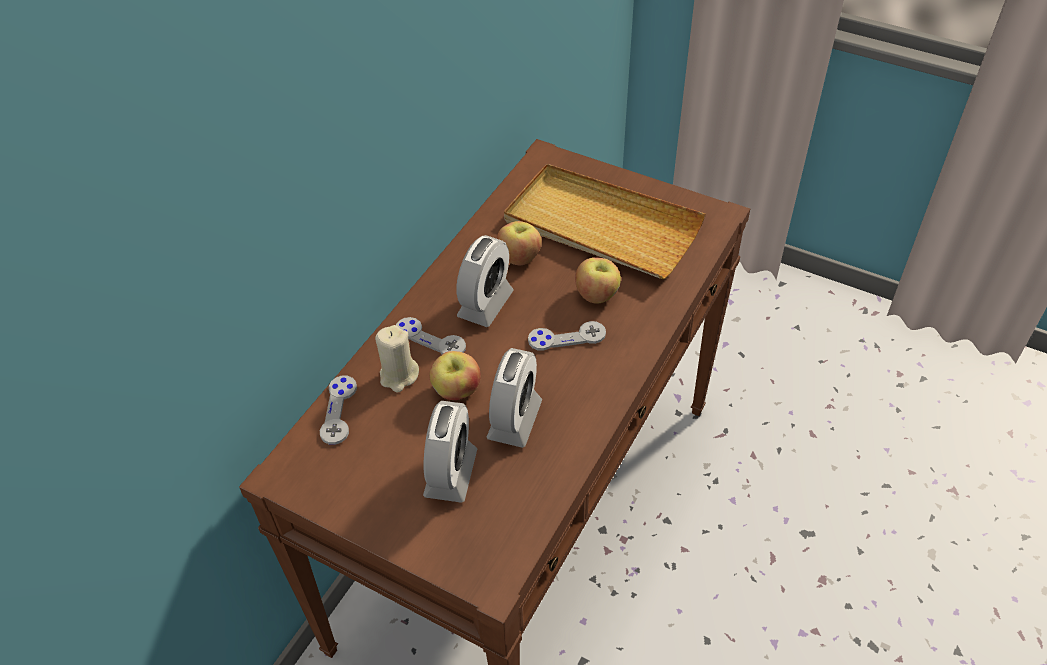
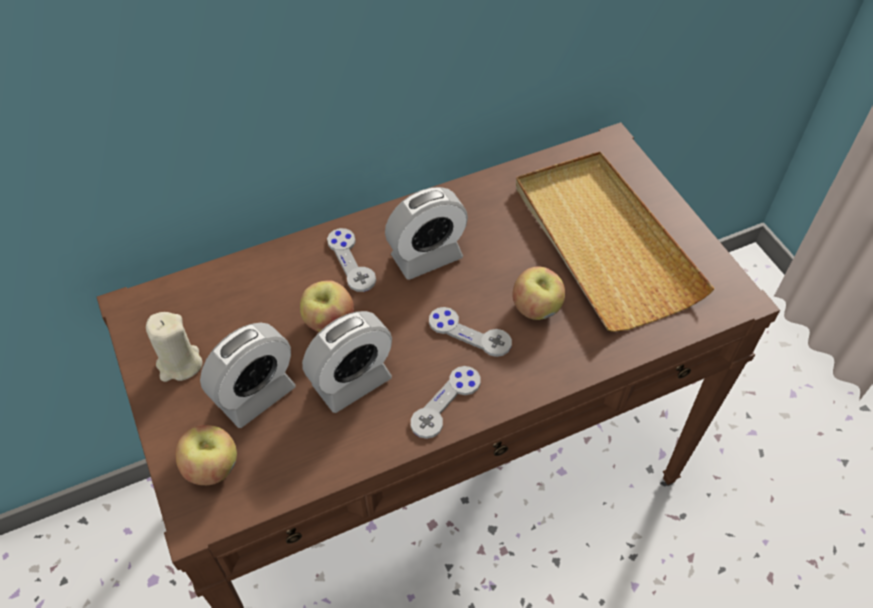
camera: 35 degrees right, 5 degrees up
(339, 410) = (222, 280): grey game controller -> grey game controller (446, 403)
(399, 376) = (295, 278): beige candle -> beige candle (179, 364)
(519, 257) = (498, 229): apple -> apple (212, 468)

